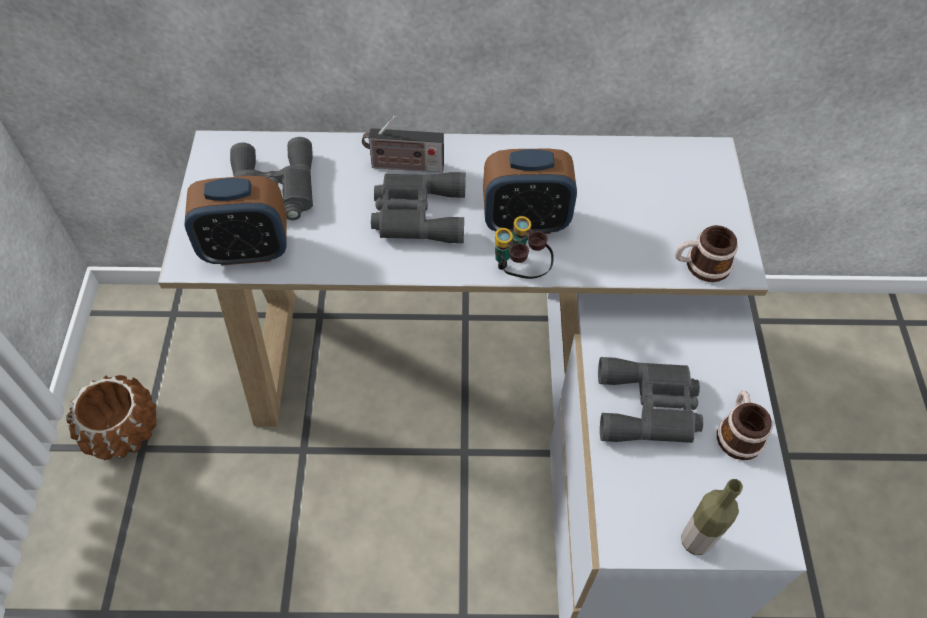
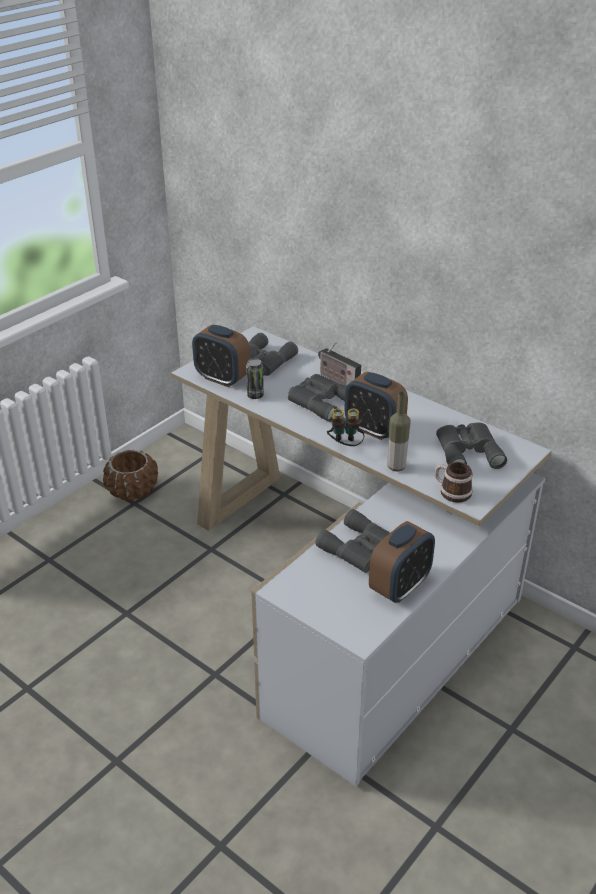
camera: 40 degrees right, 20 degrees down
(323, 254) = (255, 395): none -> can
(656, 190) = (467, 450): none -> grey binoculars
(695, 541) = (317, 612): bottle -> bottle (396, 467)
(738, 432) = (400, 587): mug -> alarm clock

